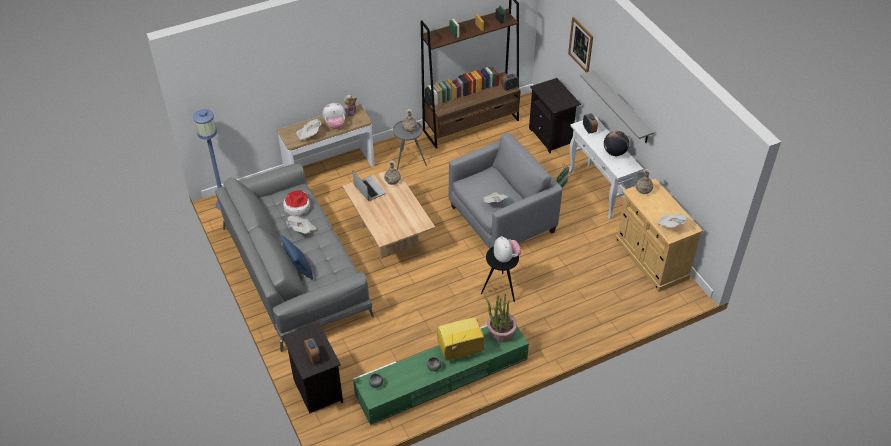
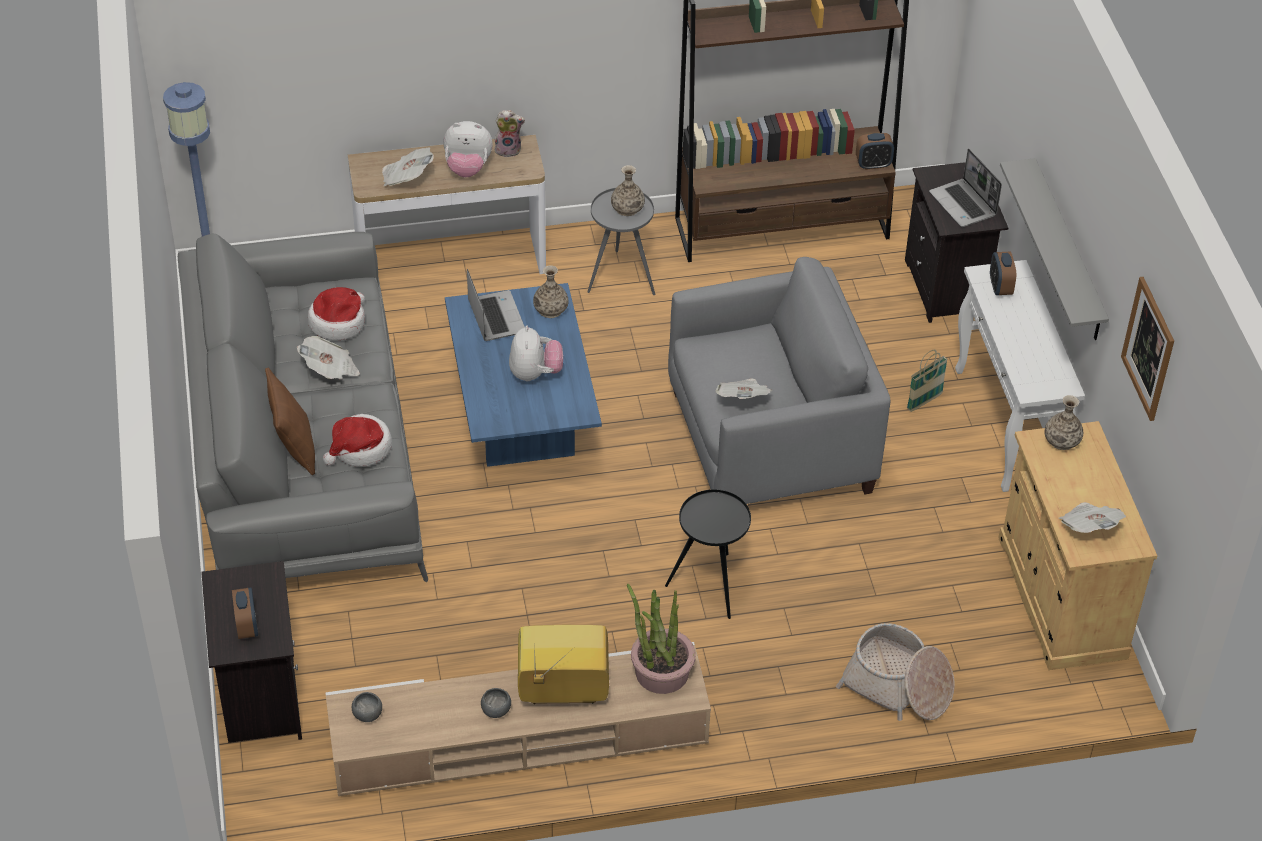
camera: 15 degrees right, 0 degrees up
(298, 268) = (294, 447): blue pillow -> brown pillow
(330, 262) = (360, 448): none -> hat
(389, 235) = (522, 422): beige coffee table -> blue coffee table
(441, 377) = (518, 737): green tv stand -> beige tv stand
(506, 257) = (722, 520): plush toy -> plush toy (535, 373)
(558, 97) = (964, 204): none -> laptop
(581, 45) = (1021, 98): picture -> picture (1148, 348)
(598, 314) = (897, 686): none -> basket
(614, 152) = (1036, 347): globe -> none

